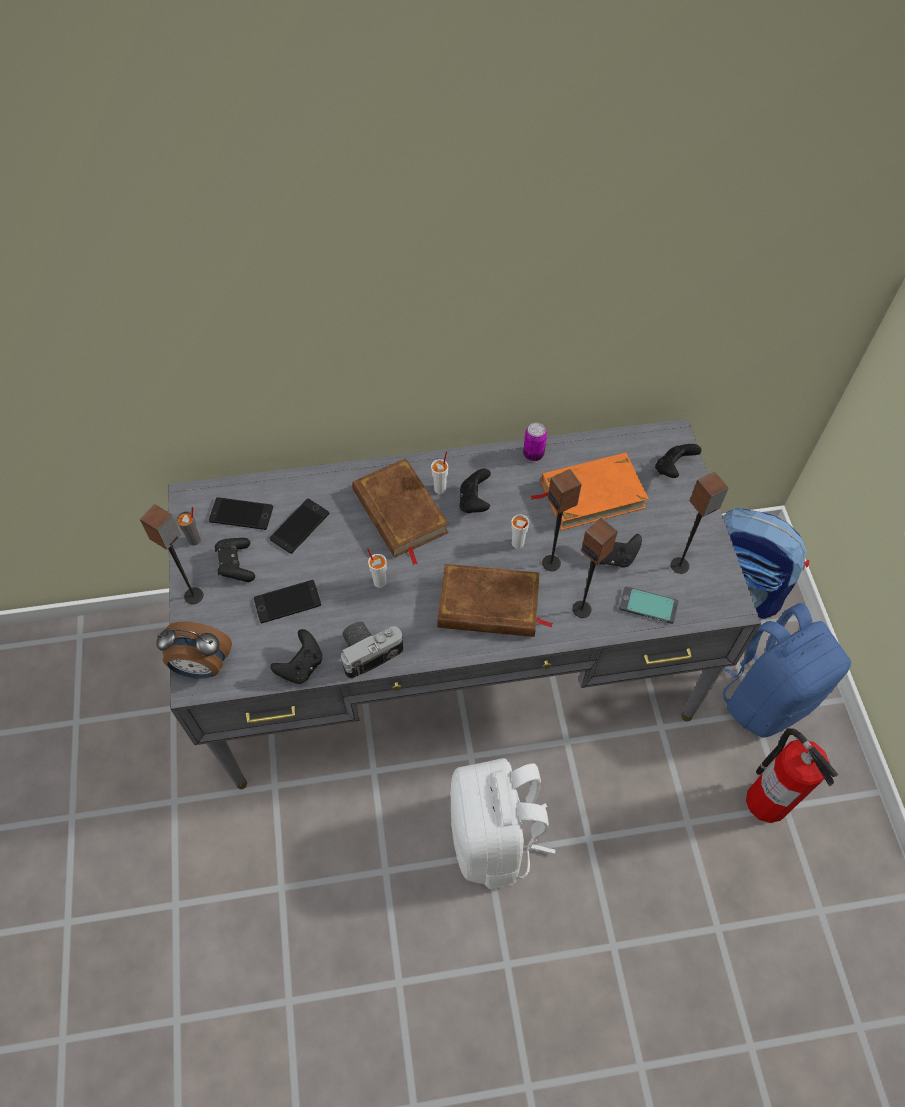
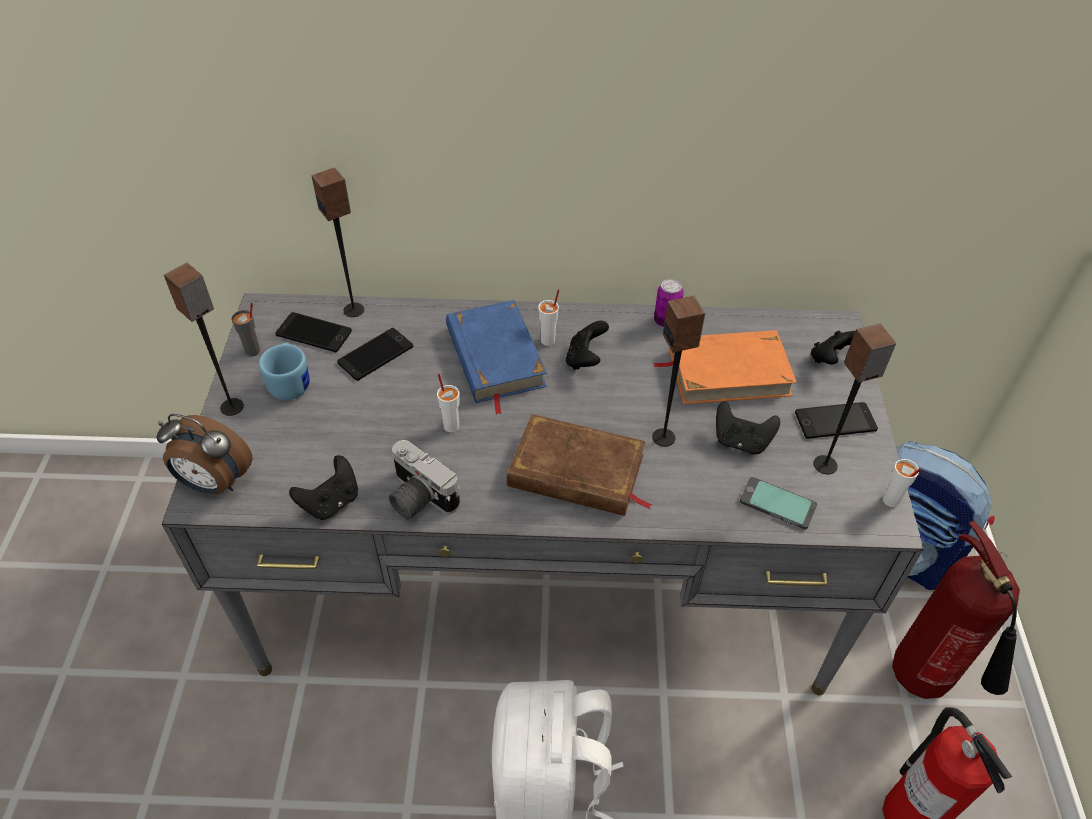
camera: 10 degrees right, 10 degrees down
(236, 564) = (291, 382): black game controller -> blue mug
(287, 602) = (337, 430): phone -> phone (835, 421)
(368, 650) = (417, 498): camera -> camera turned 120 degrees counterclockwise
(399, 512) = (494, 357): brown book -> blue book
(517, 543) = (627, 410): white cup -> white cup (890, 500)
(582, 609) = (692, 494): speaker -> speaker (354, 310)
(767, 696) = (924, 683): blue backpack -> fire extinguisher

